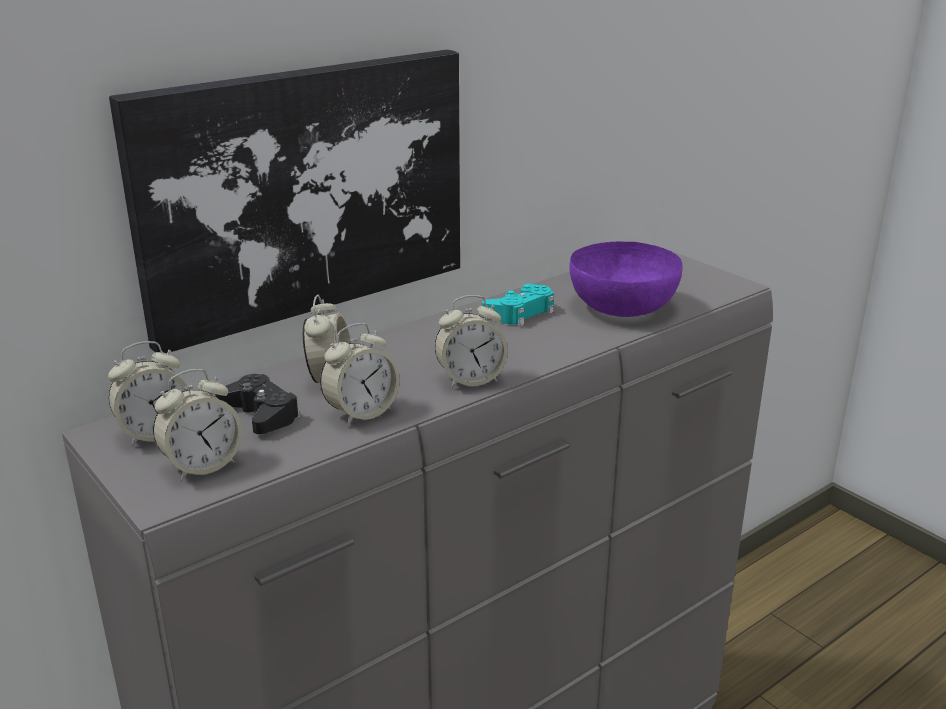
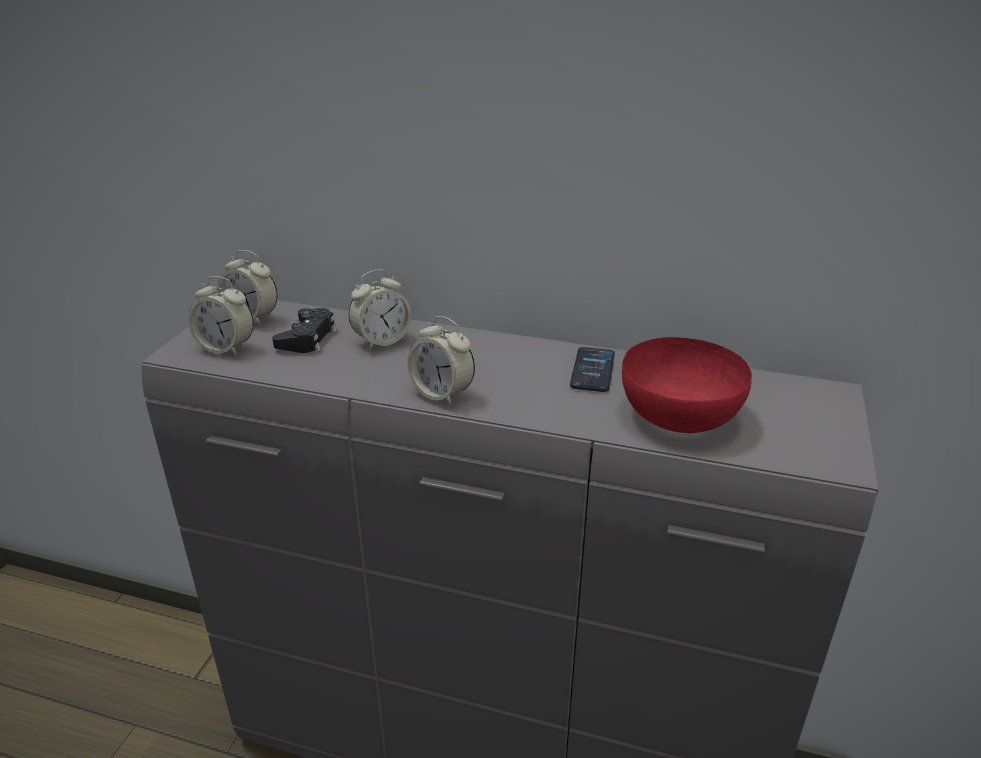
camera: 55 degrees right, 5 degrees up
(304, 191) = (425, 185): picture -> none
(361, 413) = (344, 371): alarm clock -> none
(520, 312) = (592, 370): turquoise game controller -> phone
(622, 307) = (678, 415): purple bowl -> red bowl

